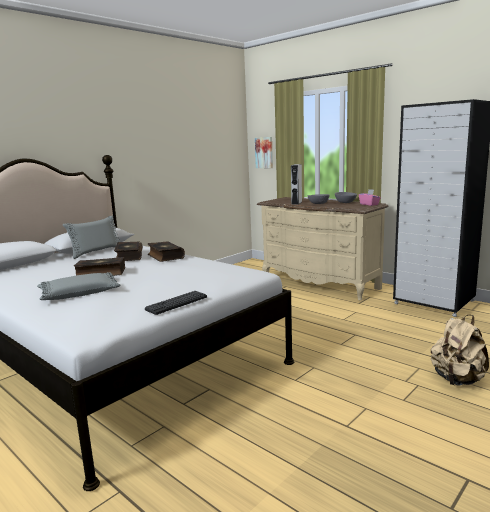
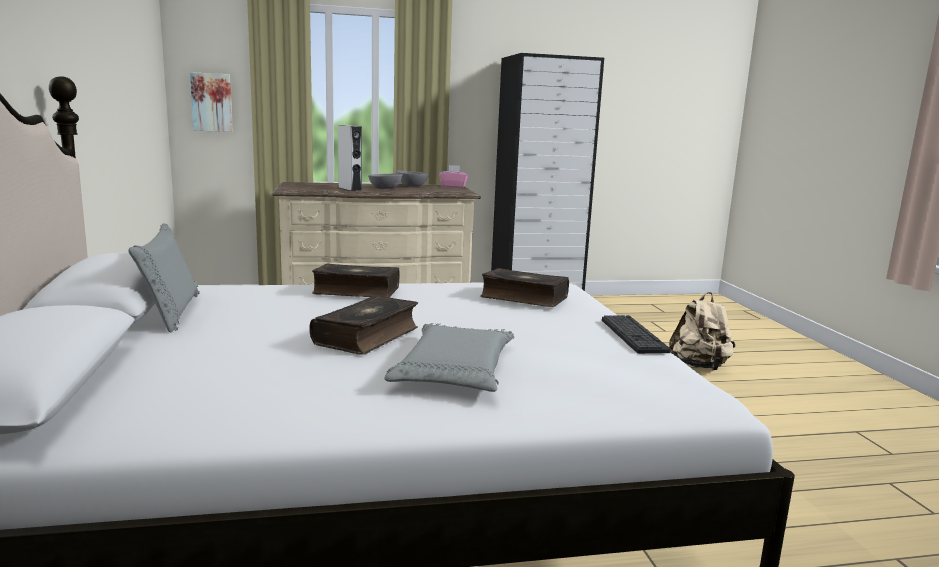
camera: 55 degrees left, 0 degrees up
(128, 256) = (289, 304): book -> book (523, 298)

